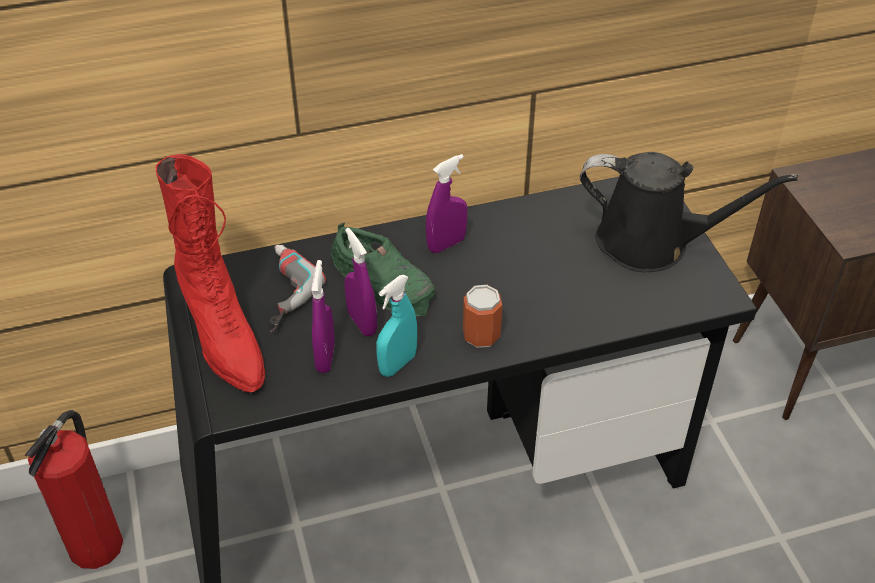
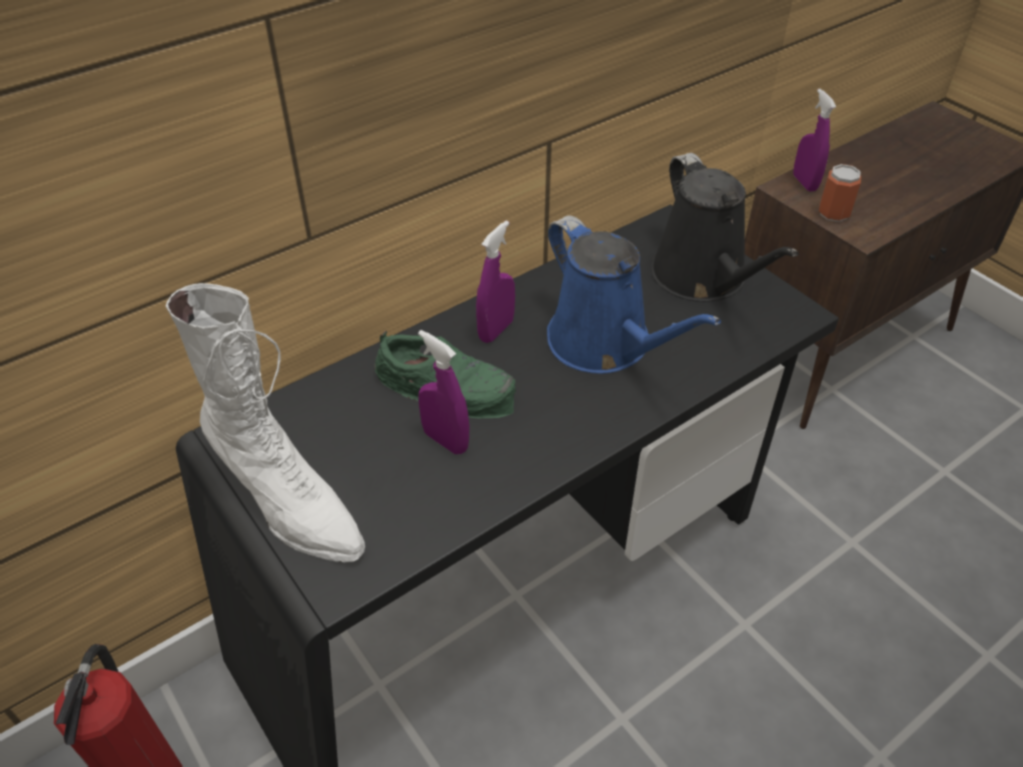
camera: 20 degrees left, 0 degrees up
(223, 338) = (288, 504): red boot -> white boot
(277, 292) = (329, 431): power drill -> none
(325, 357) = (422, 492): purple spray bottle -> purple spray bottle (804, 183)
(397, 364) = (509, 477): turquoise spray bottle -> none
(481, 335) = (584, 419): can -> can (833, 213)
(532, 279) = (605, 344): none -> blue watering can
(652, 243) = (703, 278): black watering can -> black watering can turned 75 degrees clockwise

